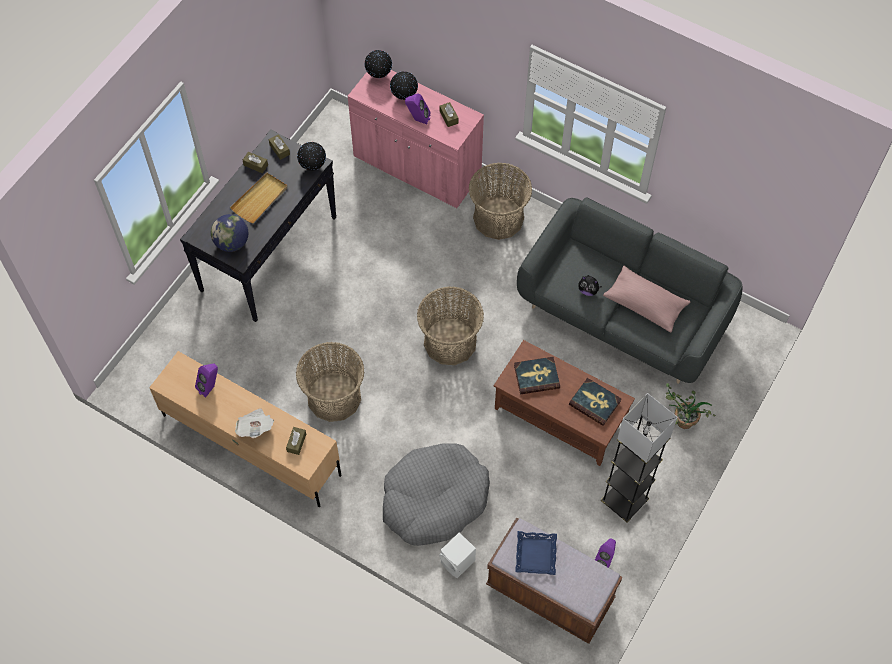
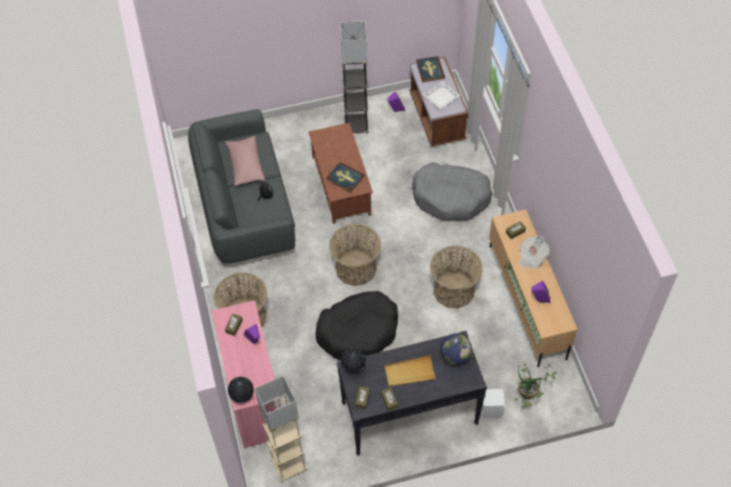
camera: 135 degrees left, 5 degrees down
(330, 141) = (288, 465): none -> beige floor lamp
(385, 286) = (358, 331): none -> black dog bed
(404, 96) = (244, 365): globe -> none
(458, 563) = (468, 161): white speaker -> white speaker (490, 409)
(535, 554) = (441, 97): blue tray -> white tray
(595, 402) = (330, 144): book -> book (430, 70)
(679, 420) = (284, 137): potted plant -> potted plant (529, 396)

